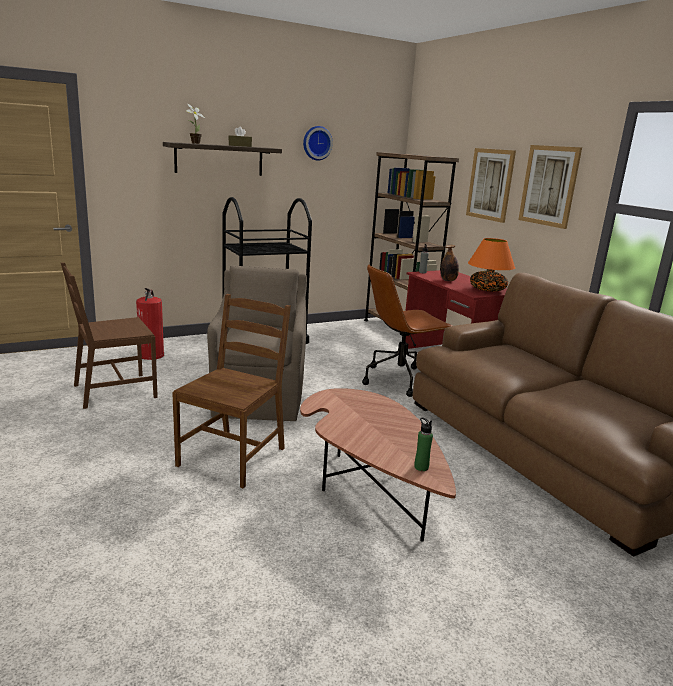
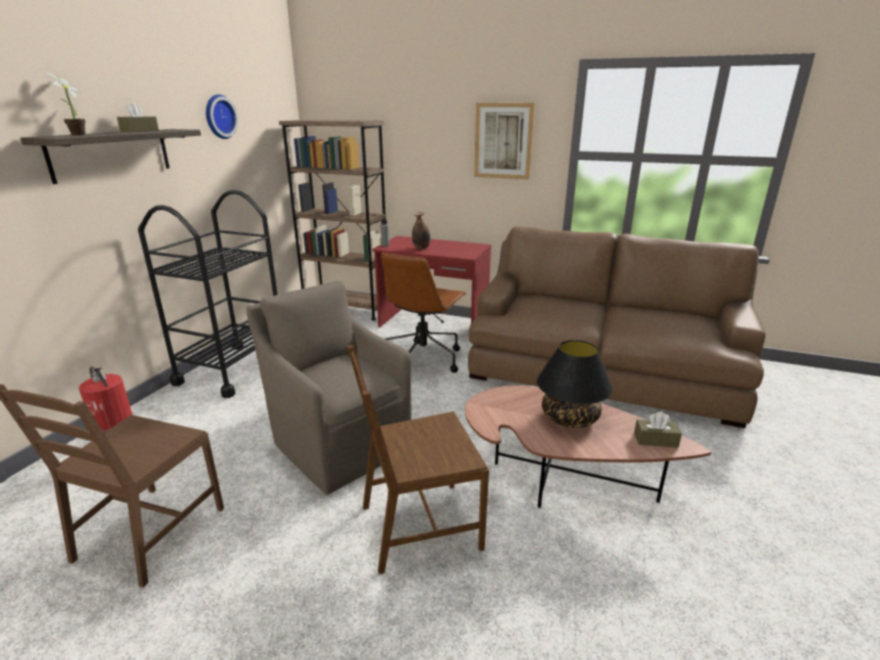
camera: 40 degrees left, 5 degrees up
(233, 456) = (419, 526): brown chair -> brown chair turned 90 degrees counterclockwise
(382, 426) = (569, 417): none -> black table lamp
(421, 467) = (655, 440): green bottle -> brown tissue box
(487, 289) = (465, 248): orange table lamp -> none
(490, 184) = (430, 145): picture -> none

